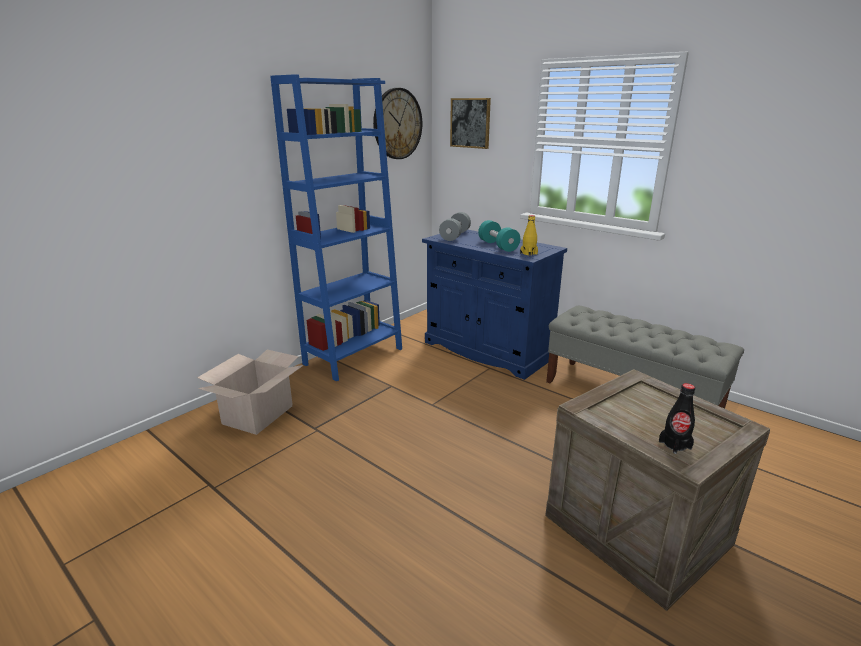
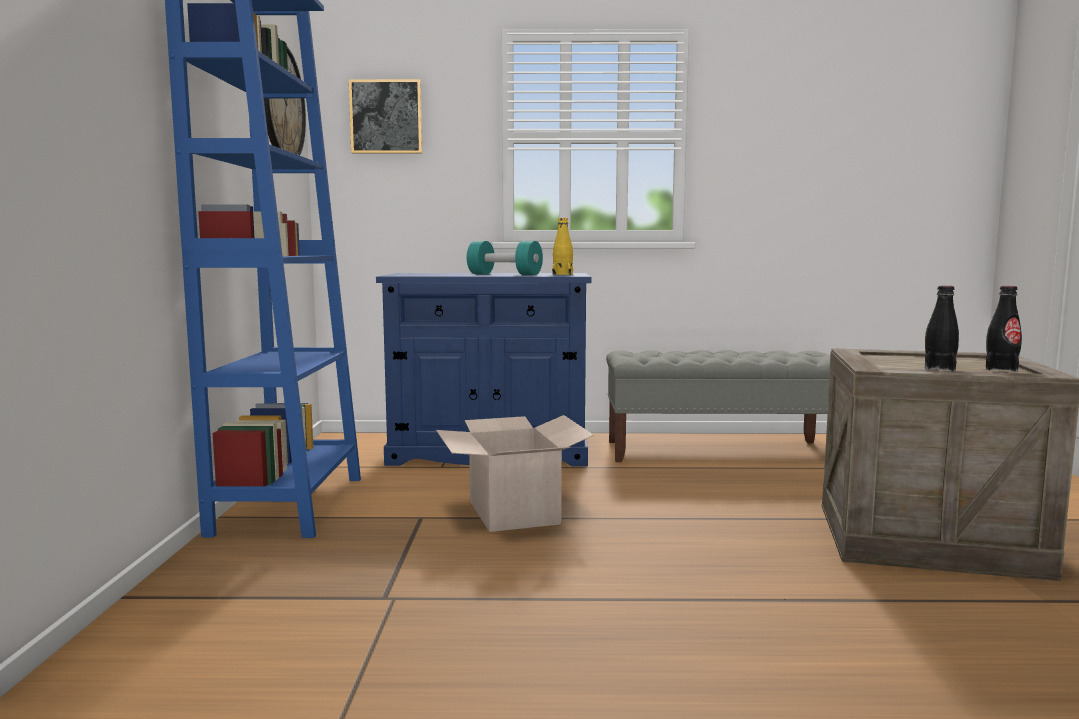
camera: 40 degrees left, 15 degrees down
(258, 415) = (231, 621): cardboard box -> cardboard box (514, 512)
(455, 236) = (416, 274): grey dumbbell -> none
(628, 425) = (939, 368): none -> black bottle

